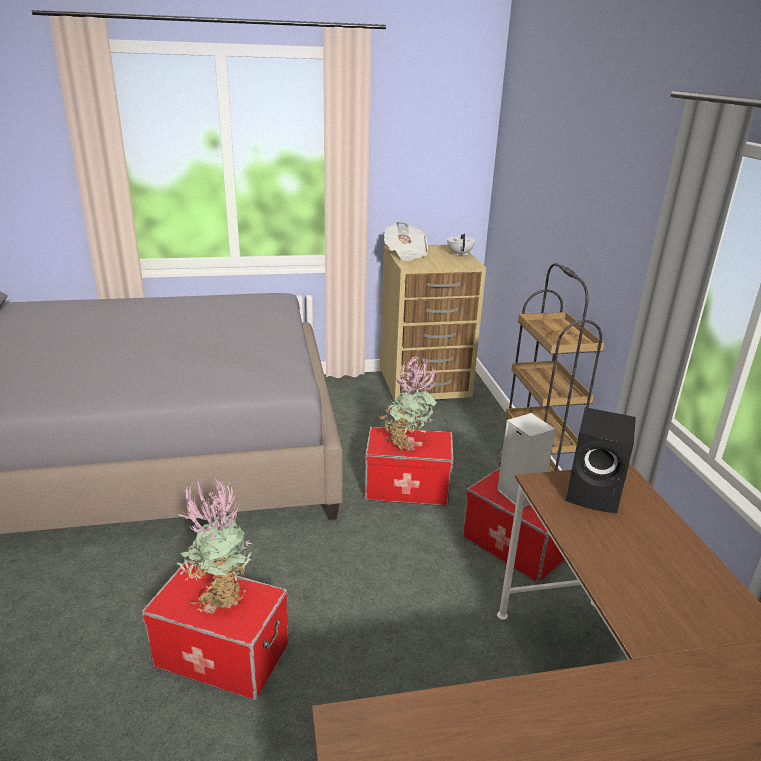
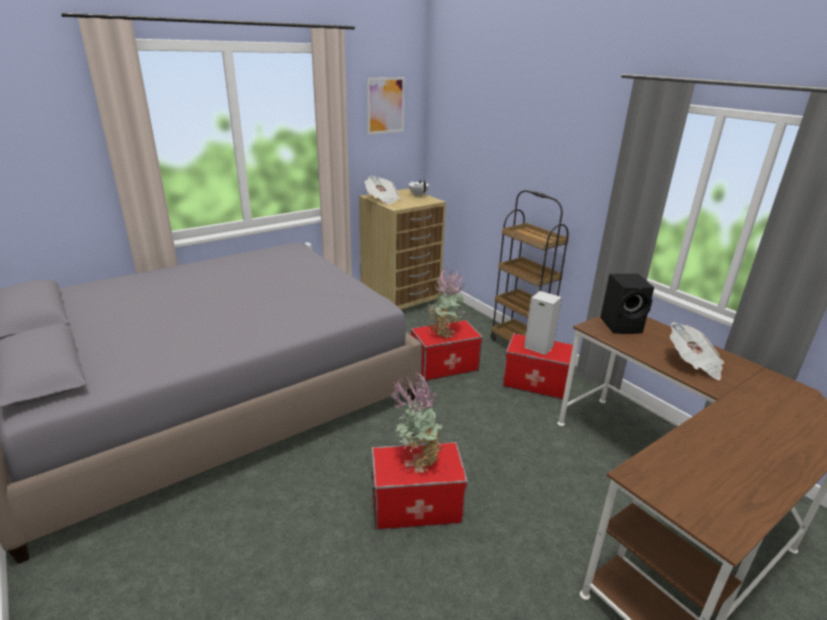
camera: 25 degrees left, 0 degrees up
(433, 131) = (385, 105): none -> picture
(651, 587) = (693, 364): none -> newspaper

